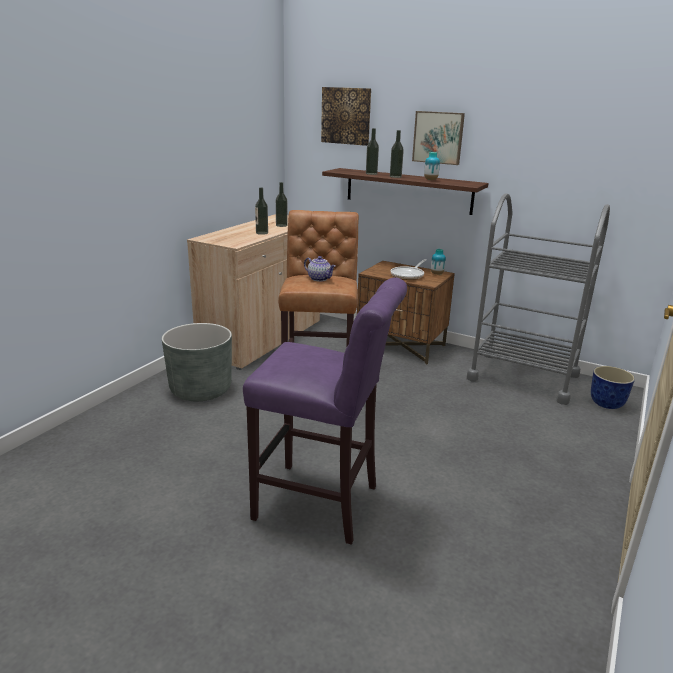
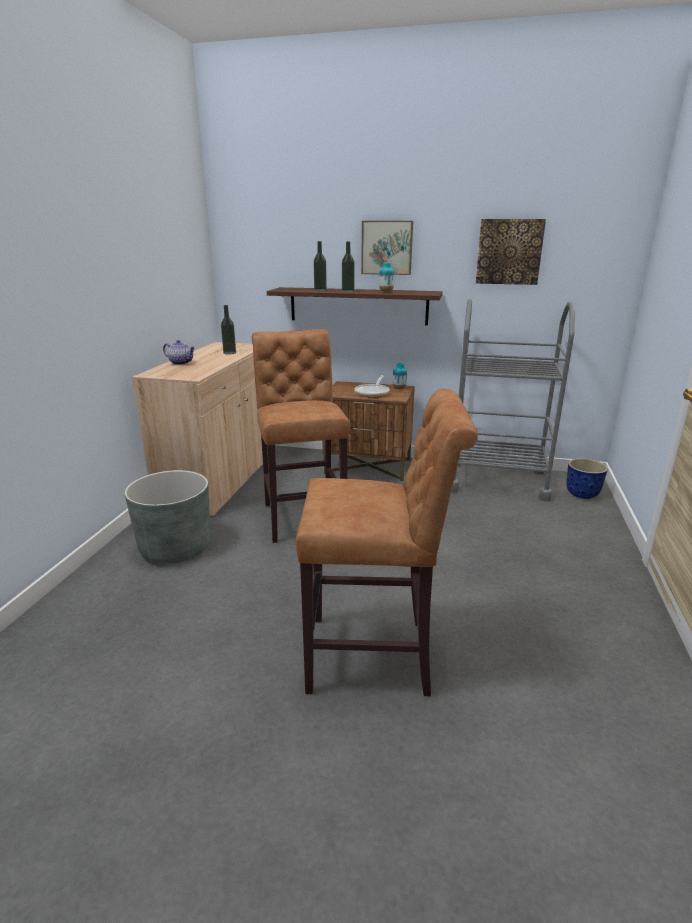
camera: 15 degrees left, 0 degrees up
(262, 233) = (214, 362): bottle -> none
(320, 279) = (301, 405): teapot -> teapot (181, 363)
(323, 504) = (376, 656): purple stool -> brown stool
(346, 116) = (283, 230): picture -> picture (509, 252)

